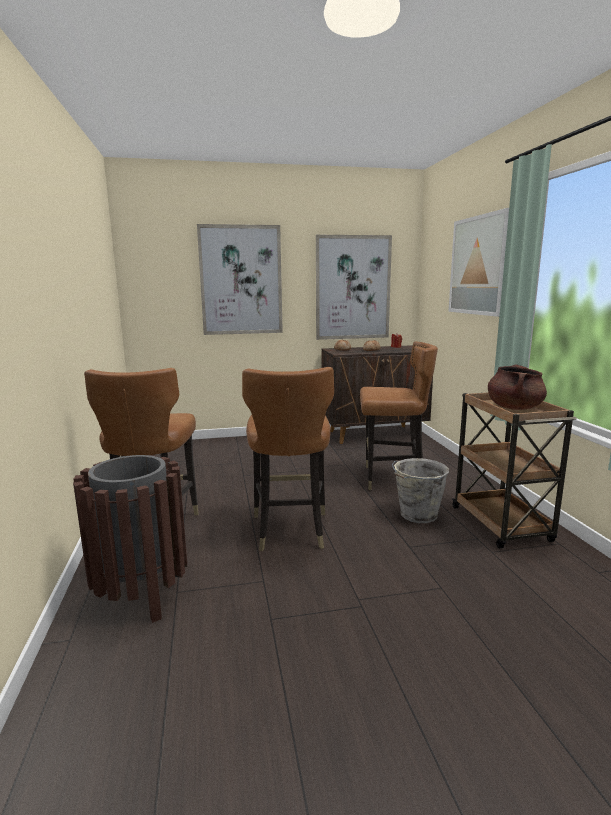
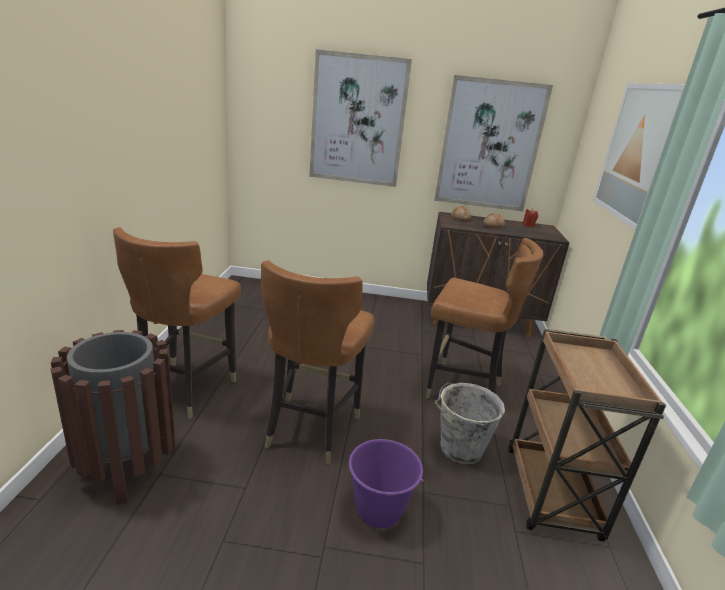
camera: 15 degrees right, 10 degrees up
(384, 566) = (378, 510): none -> purple bucket
(514, 408) = (597, 370): brown cooking pot -> none

